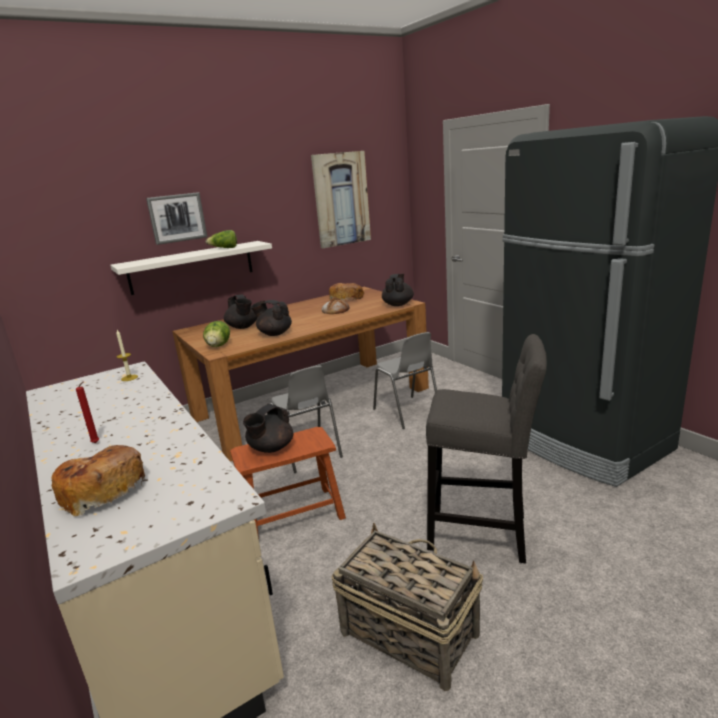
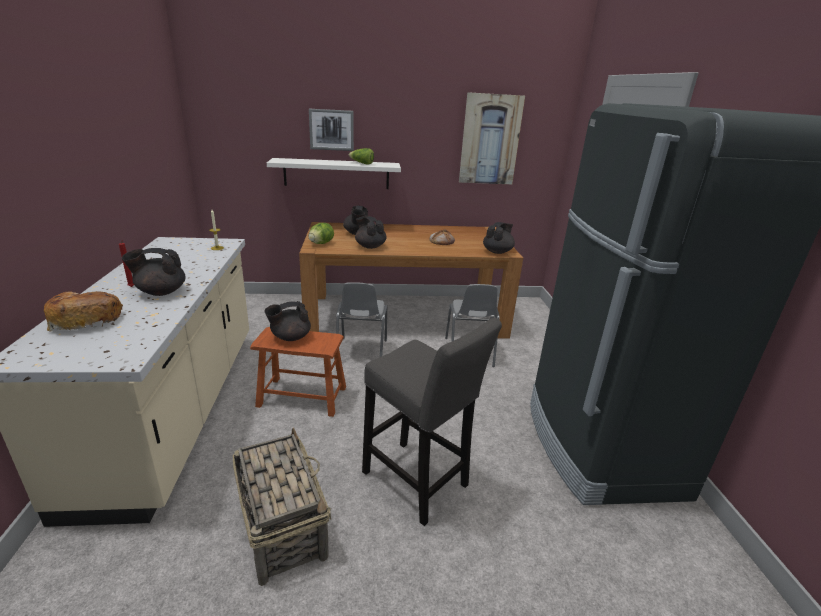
camera: 25 degrees right, 5 degrees up
(144, 434) = (161, 292): none -> black teapot
(346, 298) = (465, 233): bread -> none

